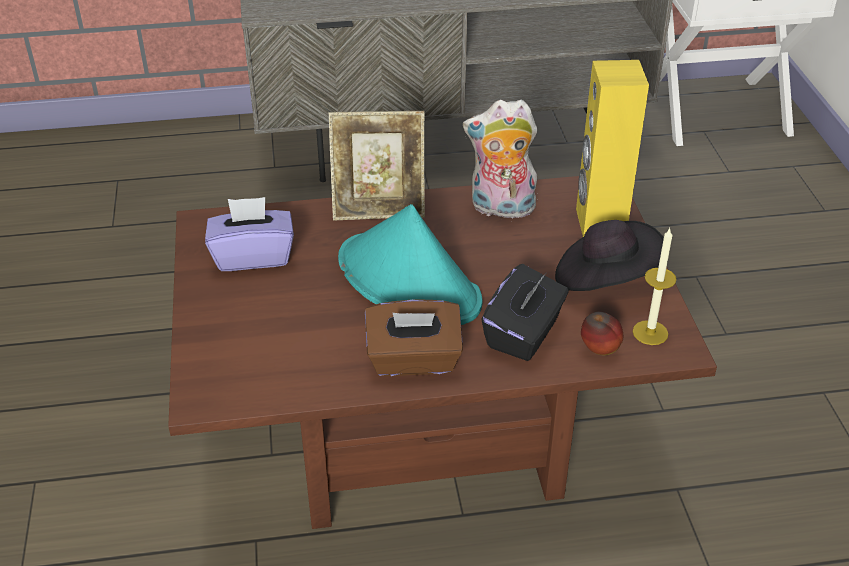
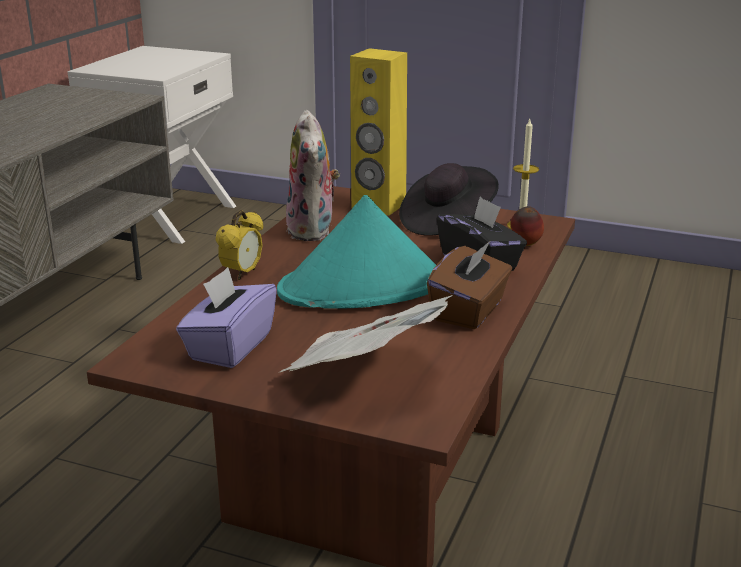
camera: 60 degrees left, 15 degrees down
(256, 340) = (364, 374): none -> newspaper
(379, 208) = (242, 274): picture frame -> alarm clock
(500, 209) = (314, 231): plush toy -> plush toy turned 45 degrees counterclockwise

